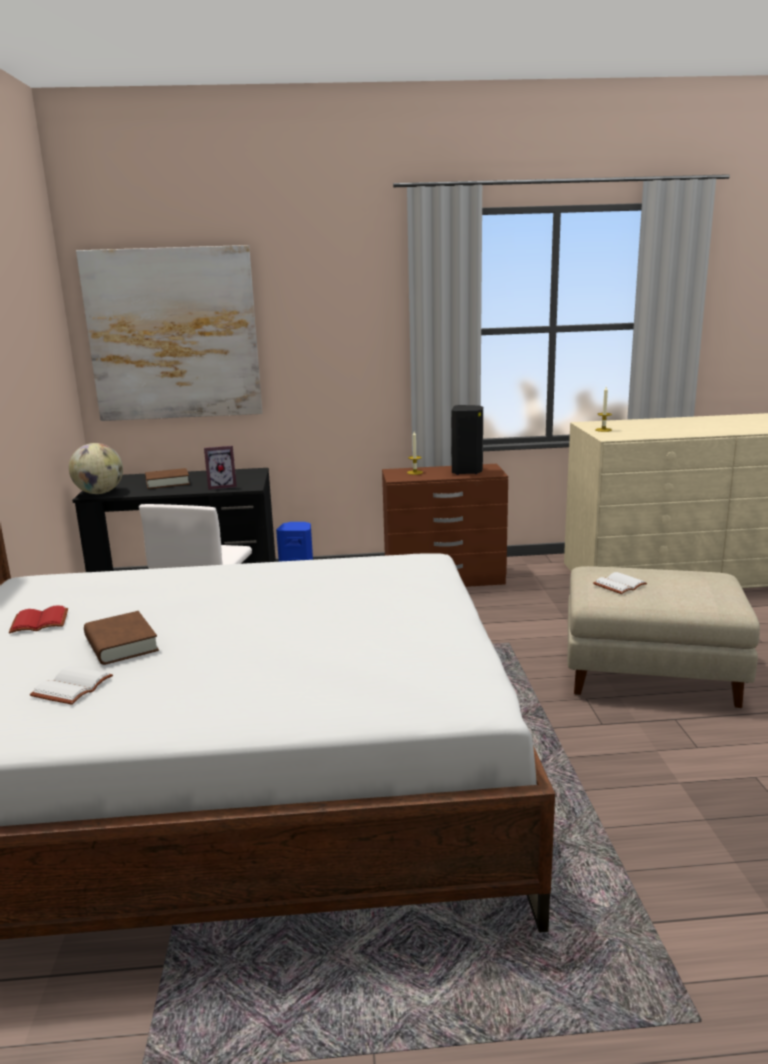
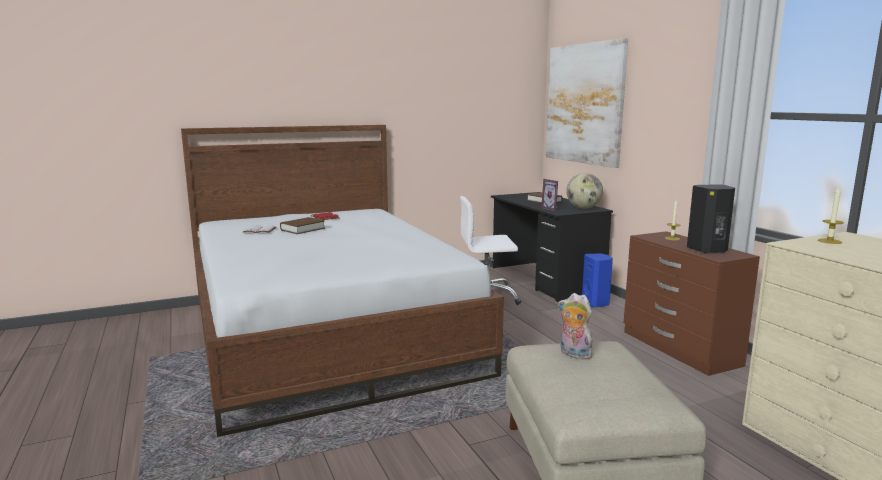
camera: 70 degrees right, 5 degrees down
(100, 493) = (507, 196): globe -> globe (583, 208)
(619, 584) = (573, 354): white book -> plush toy

